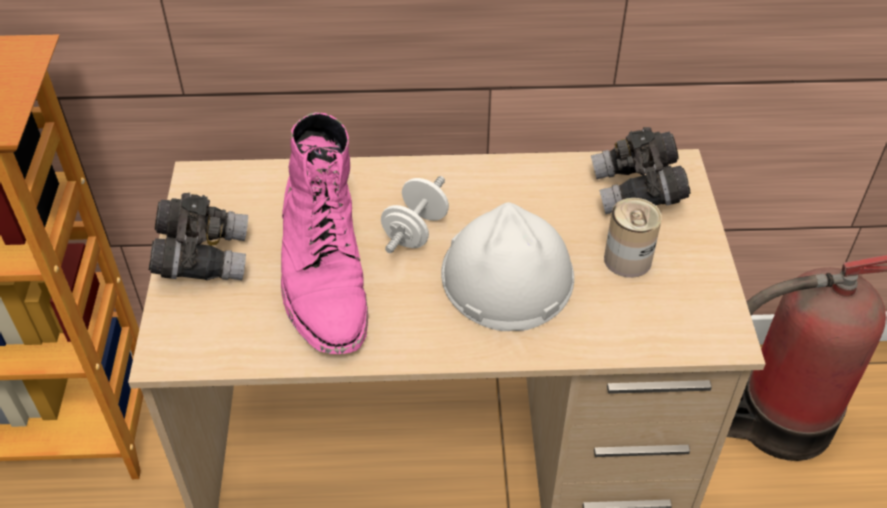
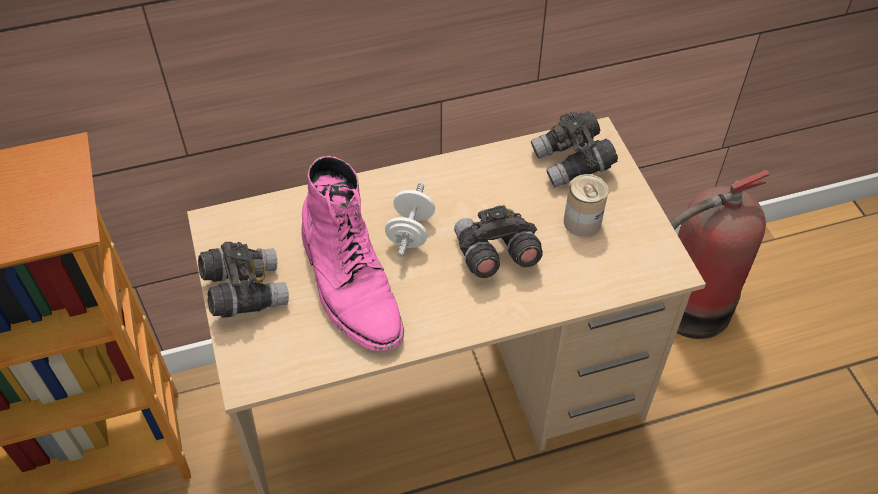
camera: 15 degrees left, 5 degrees up
(506, 276) = (494, 255): white hard hat -> grey binoculars

